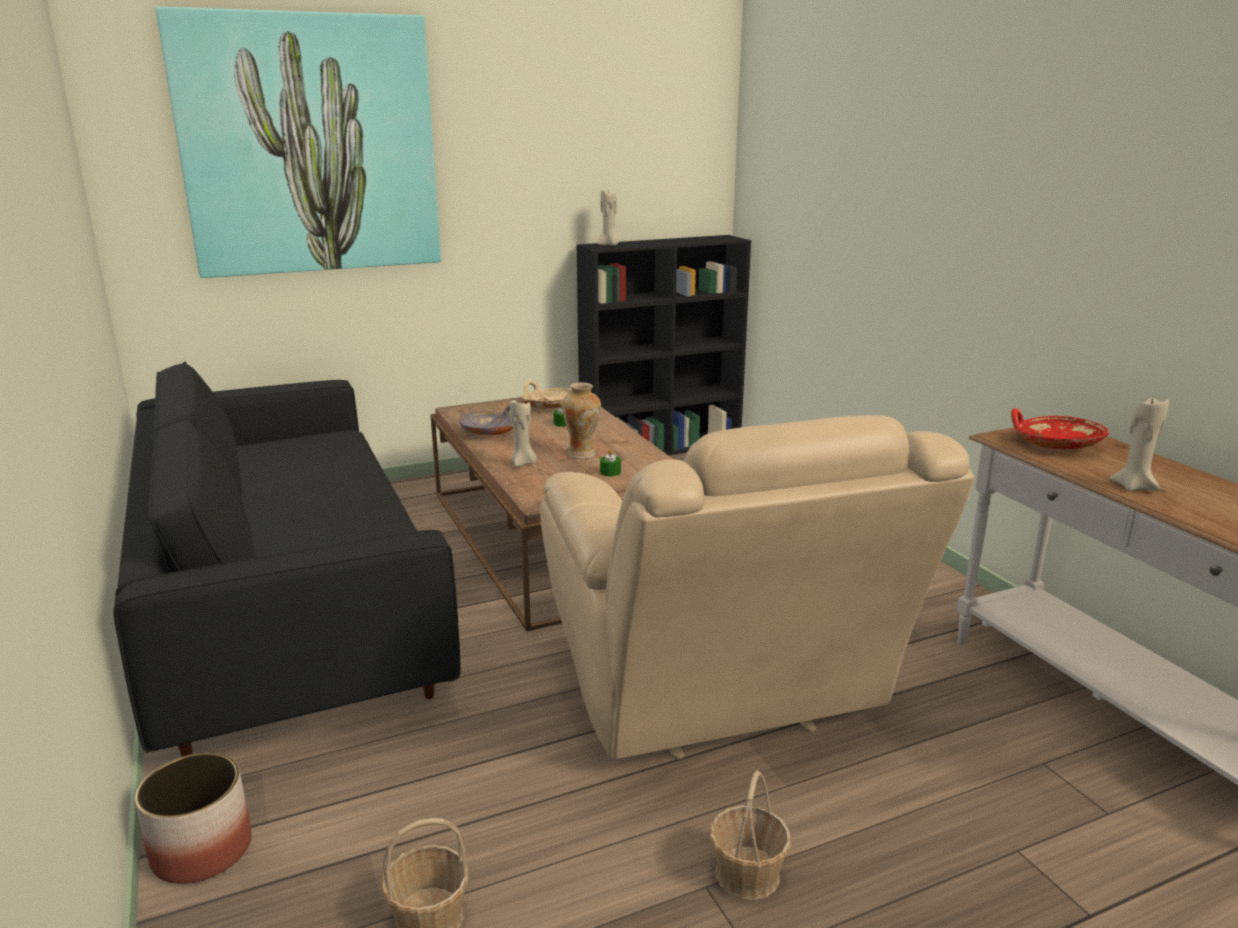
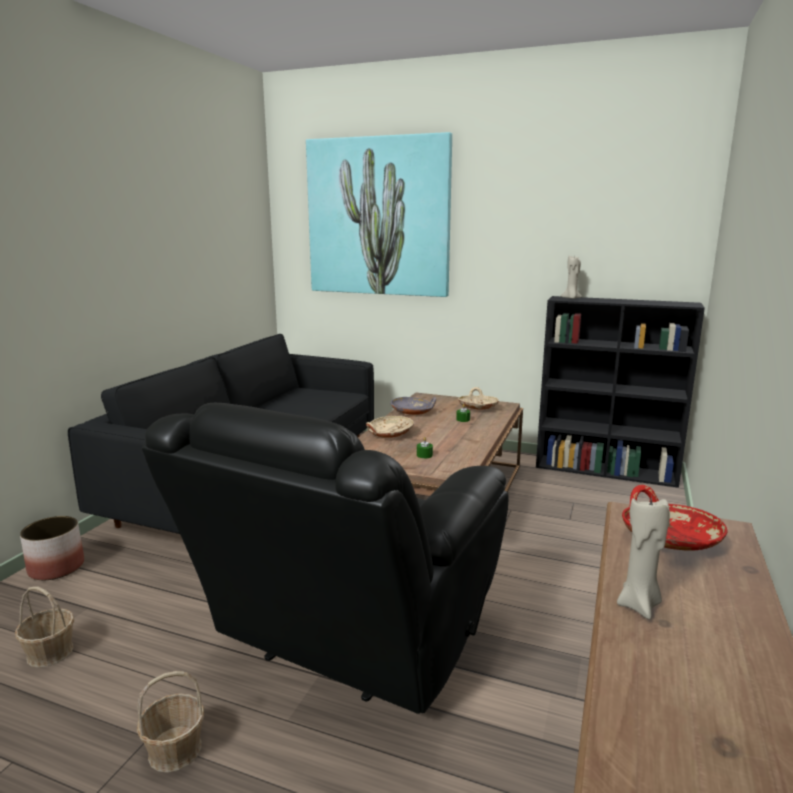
camera: 45 degrees right, 5 degrees down
(523, 463) = (389, 434): beige candle -> beige bowl
(582, 454) = (432, 440): vase -> none
(720, 700) = (349, 643): beige armchair -> black armchair

